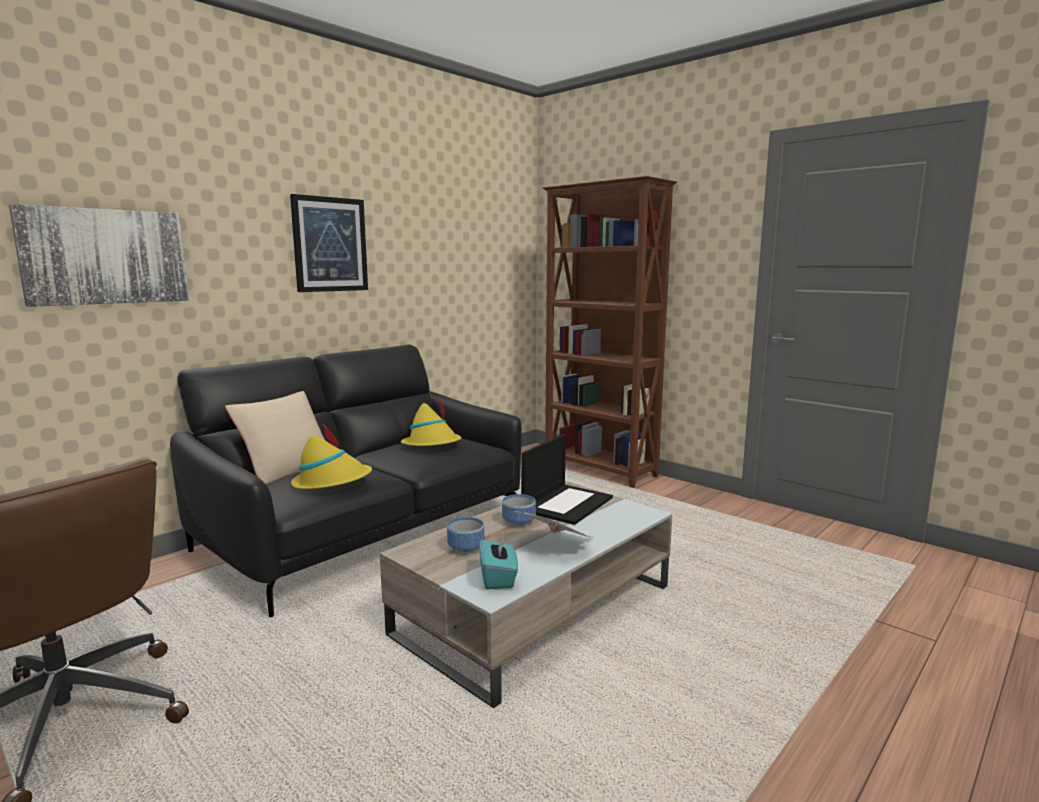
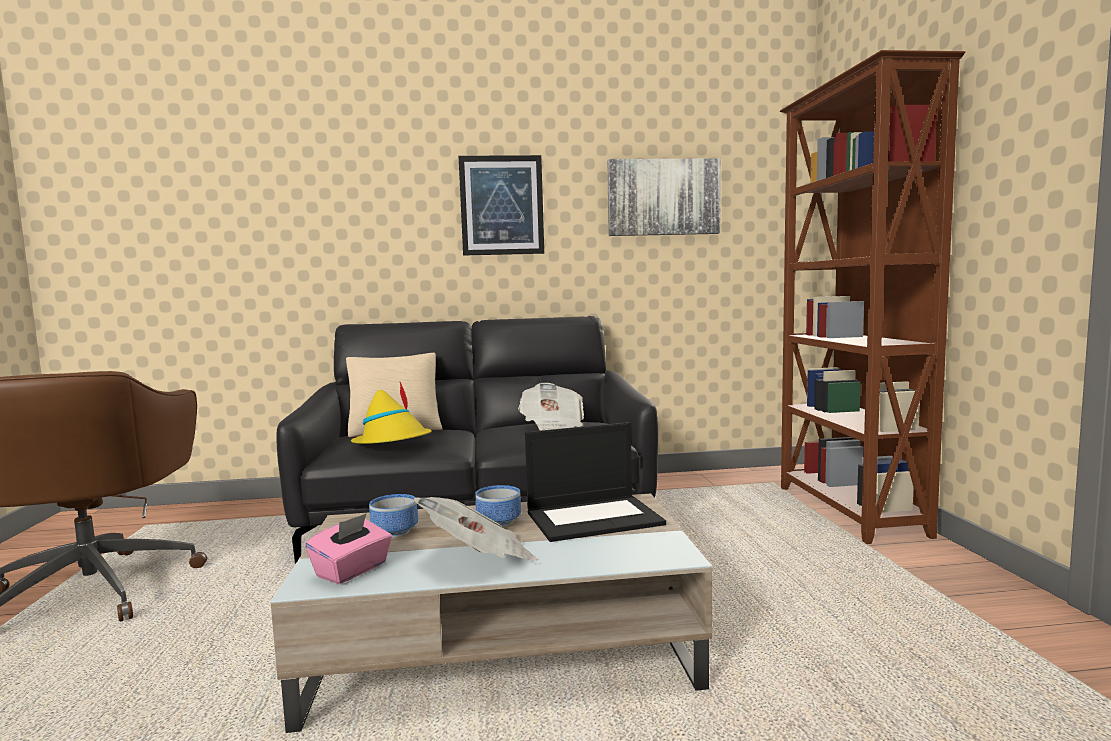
camera: 40 degrees right, 5 degrees down
(105, 257) = (288, 224): picture -> picture (663, 197)
(432, 445) = (552, 427): yellow hat -> newspaper
(498, 578) = (352, 570): turquoise tissue box -> pink tissue box

